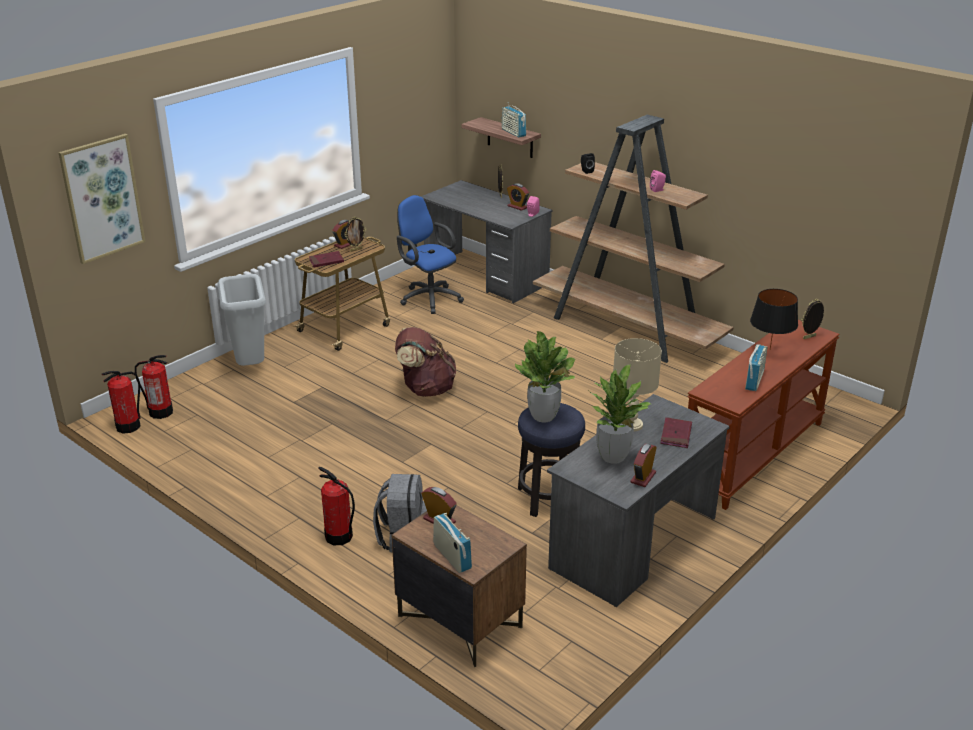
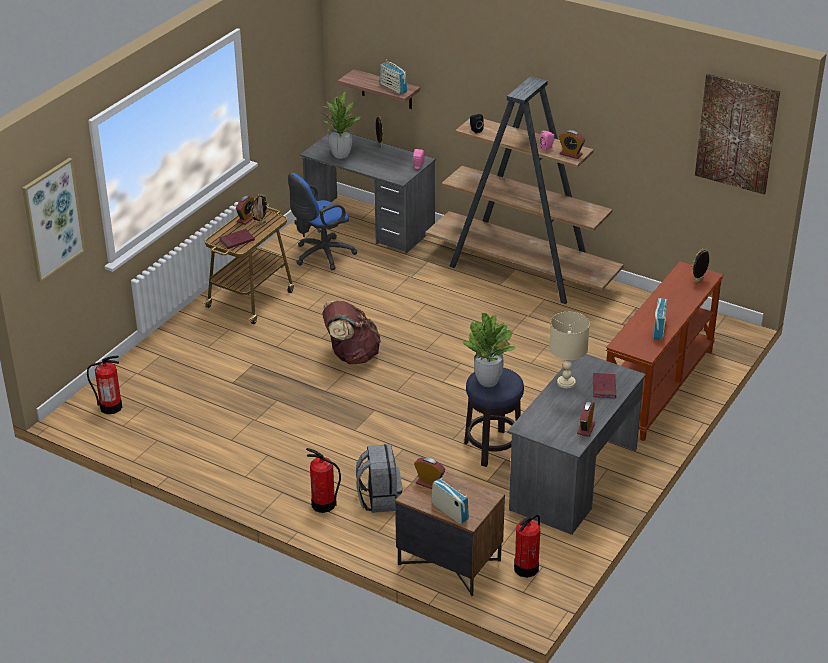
camera: 10 degrees left, 5 degrees up
(128, 426) = (87, 425): fire extinguisher -> fire extinguisher (526, 568)
(249, 366) = (174, 350): grey trash can -> none
(428, 297) = (321, 255): blue office chair -> blue office chair turned 75 degrees counterclockwise
(517, 207) = (401, 158): alarm clock -> alarm clock (571, 154)
(613, 456) = (557, 413): potted plant -> potted plant (340, 154)
(770, 349) = (667, 297): black table lamp -> none
(868, 176) = (737, 133): none -> picture

